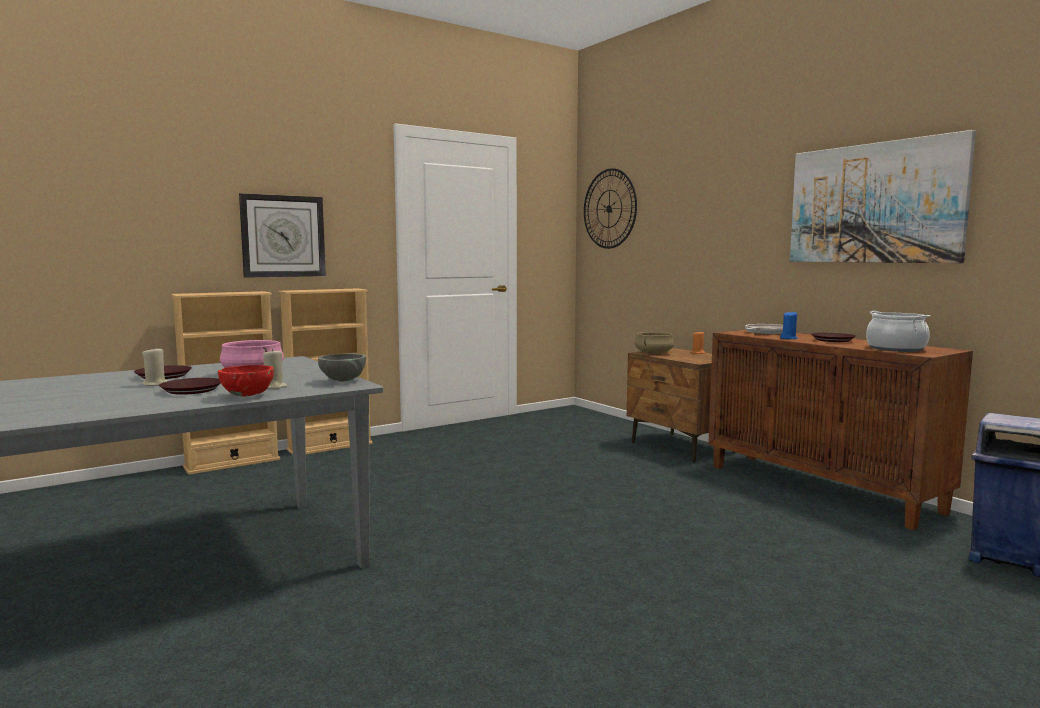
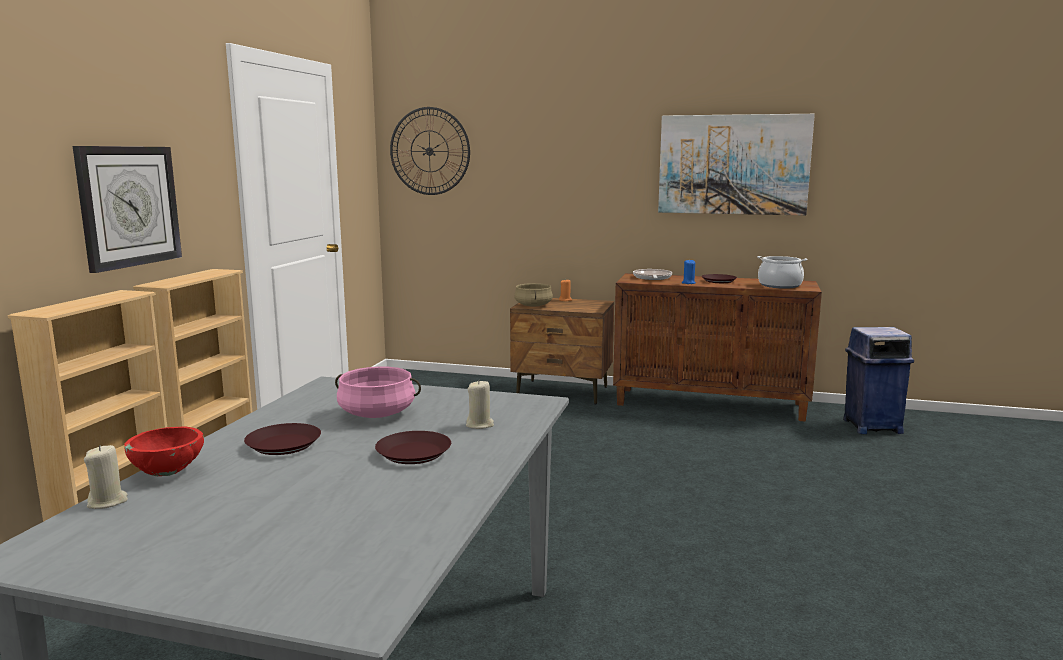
camera: 40 degrees left, 5 degrees up
(156, 384) = (330, 458): beige candle -> beige candle (108, 502)
(248, 396) = (504, 443): red bowl -> red bowl (168, 472)
(342, 381) = (511, 400): grey bowl -> none

